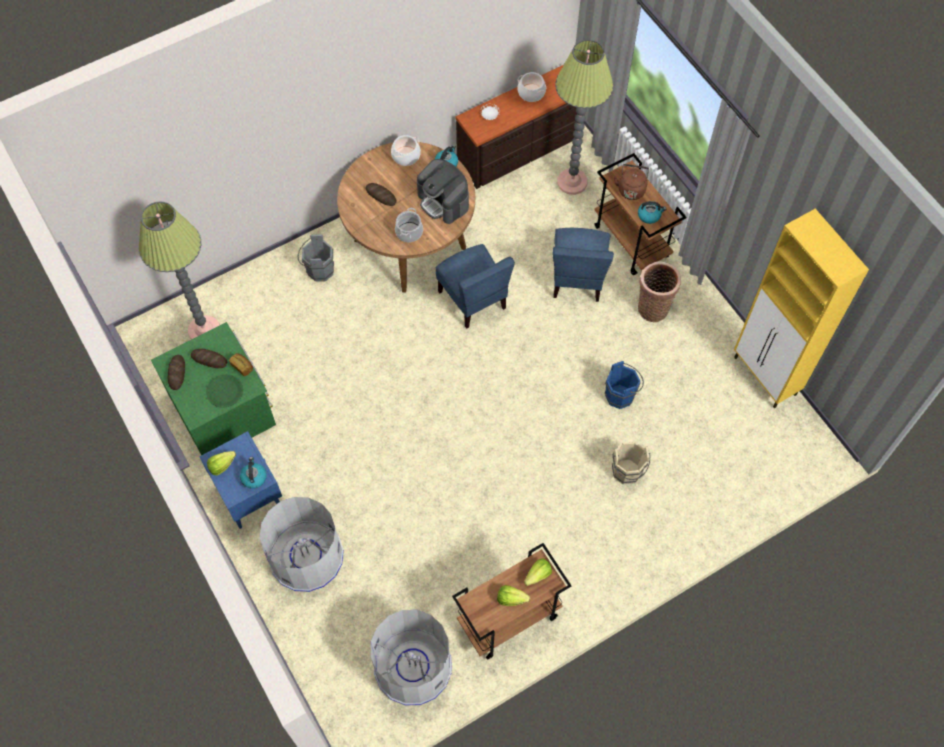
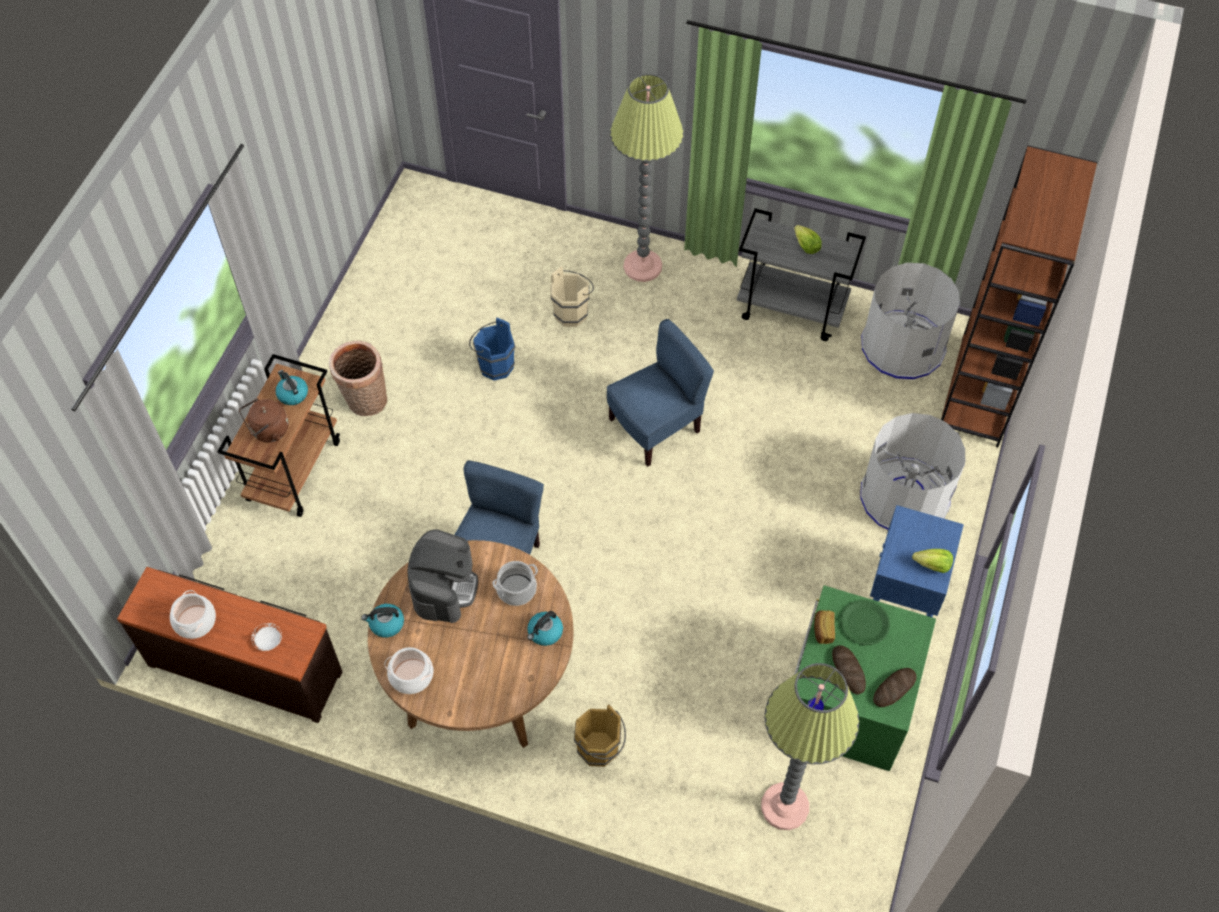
camera: 130 degrees left, 5 degrees down
(254, 477) = (913, 527): kettle -> kettle (545, 632)
(318, 270) = (600, 751): grey bucket -> brown bucket
(331, 683) = (980, 392): none -> brown bookcase
(381, 195) = (492, 657): bread -> none
(508, 619) = (792, 309): brown cart -> grey cart
(538, 575) = (766, 242): lettuce -> none
(572, 182) = (253, 579): floor lamp -> floor lamp (642, 266)
(577, 278) = (386, 488): blue chair -> blue chair (655, 427)
(765, 377) = (371, 271): yellow cabinet -> none

